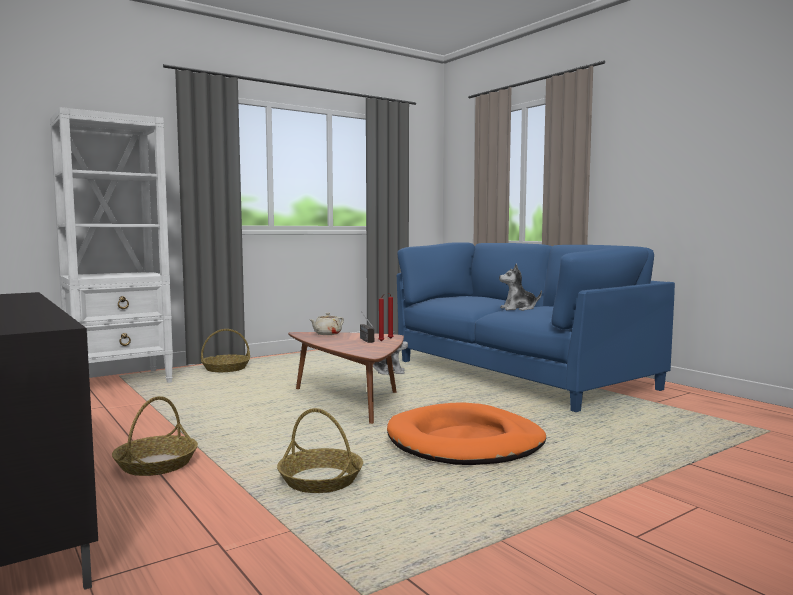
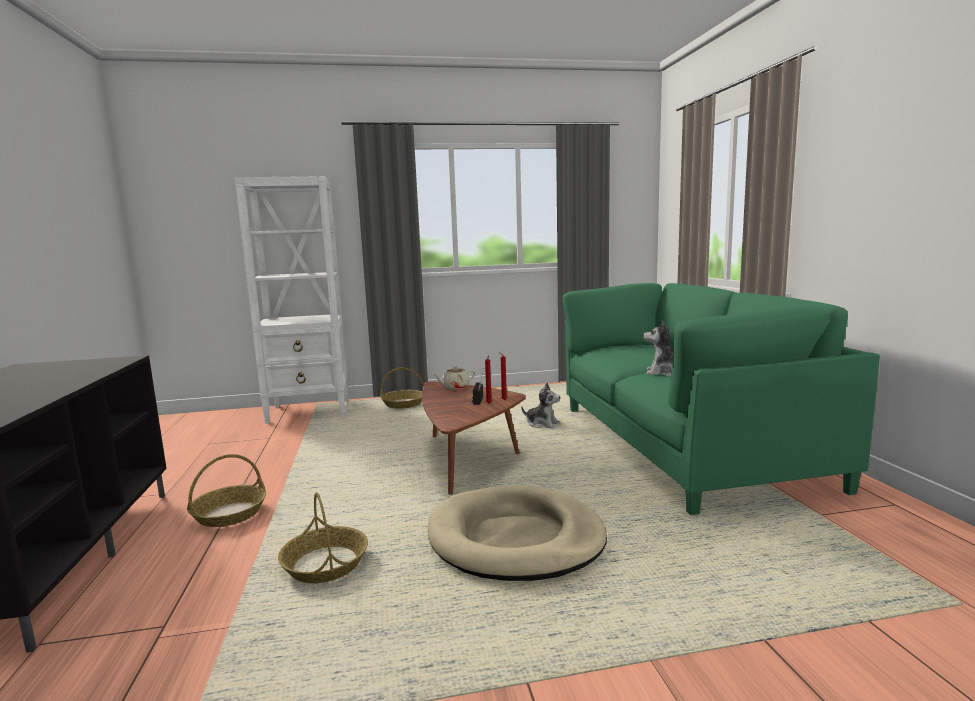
camera: 25 degrees right, 5 degrees up
(465, 442) = (515, 539): orange dog bed -> beige dog bed
(519, 374) = (681, 444): blue sofa -> green sofa

